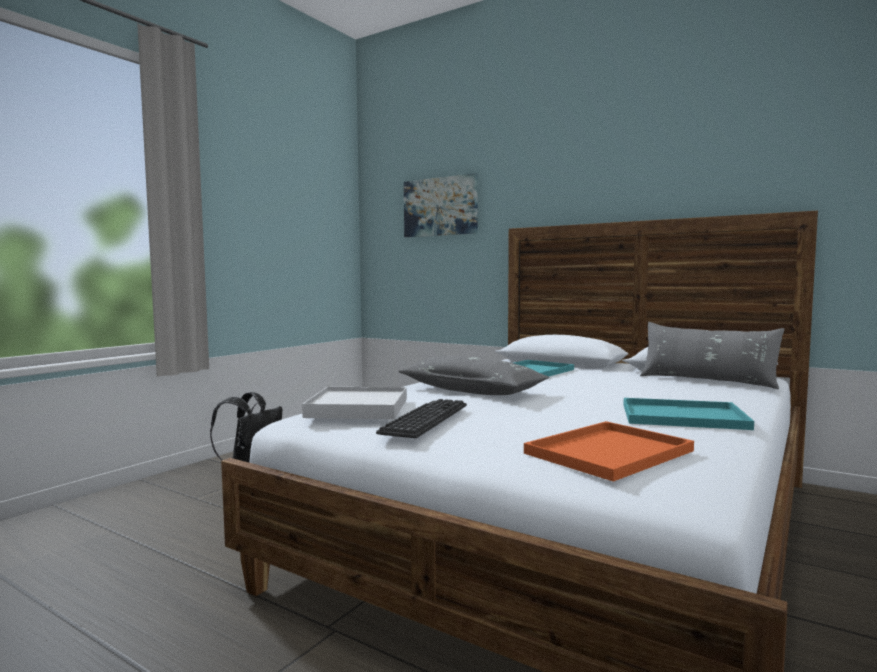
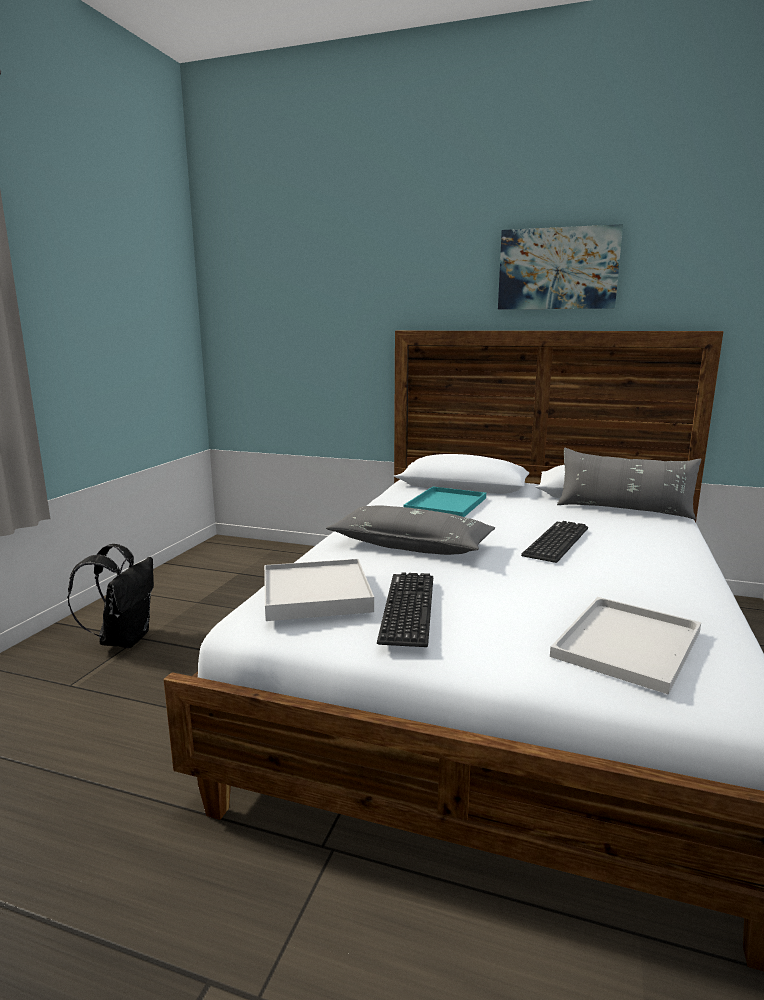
camera: 15 degrees left, 10 degrees up
(440, 207) = (307, 298): picture -> picture (558, 269)
(608, 453) = (628, 645): orange tray -> white tray
(611, 395) = (556, 542): none -> keyboard
(680, 416) = (644, 573): turquoise tray -> none

